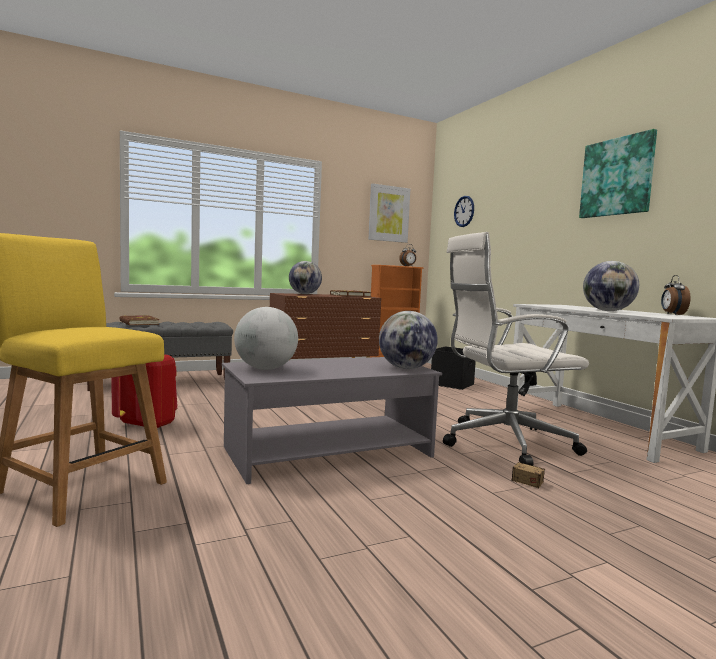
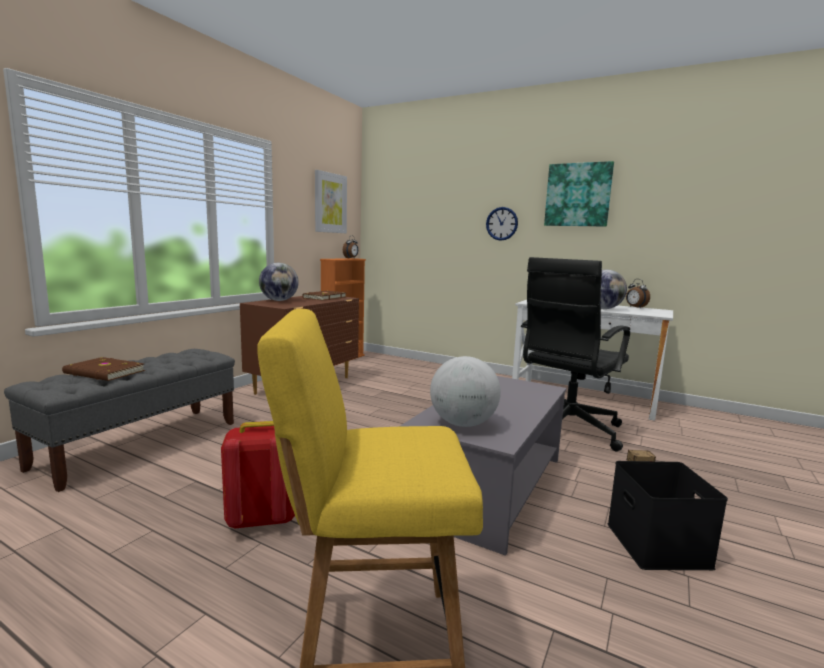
camera: 35 degrees left, 5 degrees up
(406, 368) = (537, 389): globe -> none
(452, 384) = (429, 374): black storage box -> black storage box (660, 546)
(464, 211) = (408, 205): wall clock -> wall clock (502, 223)
(503, 443) = (566, 430): white office chair -> black office chair

